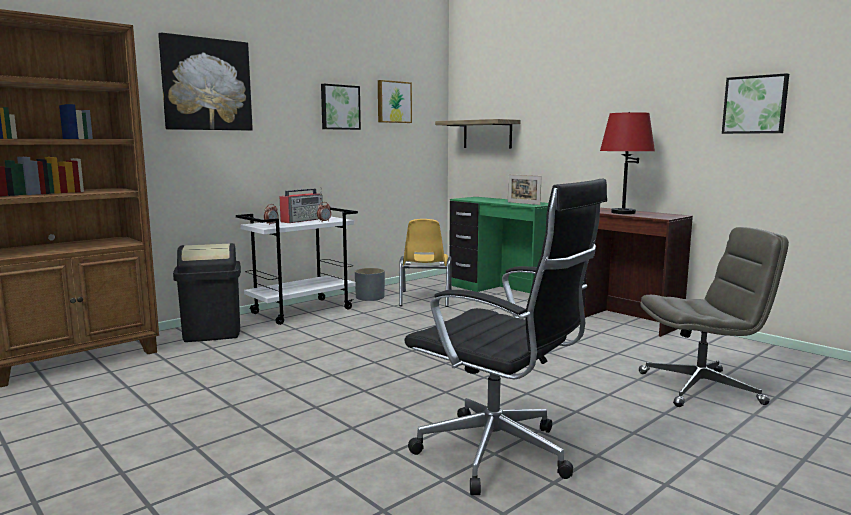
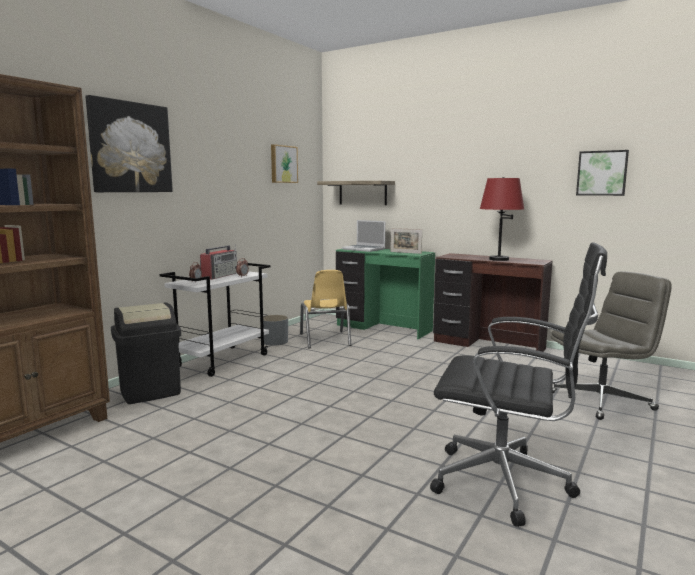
camera: 15 degrees left, 0 degrees up
(339, 107) = (242, 169): picture -> none
(482, 199) = (364, 249): none -> laptop

